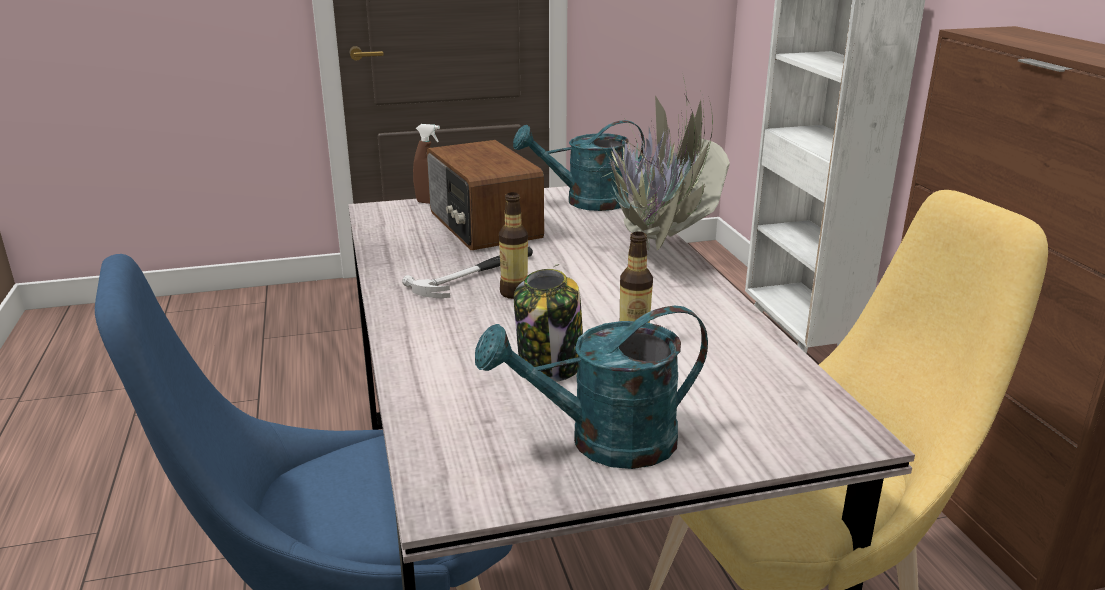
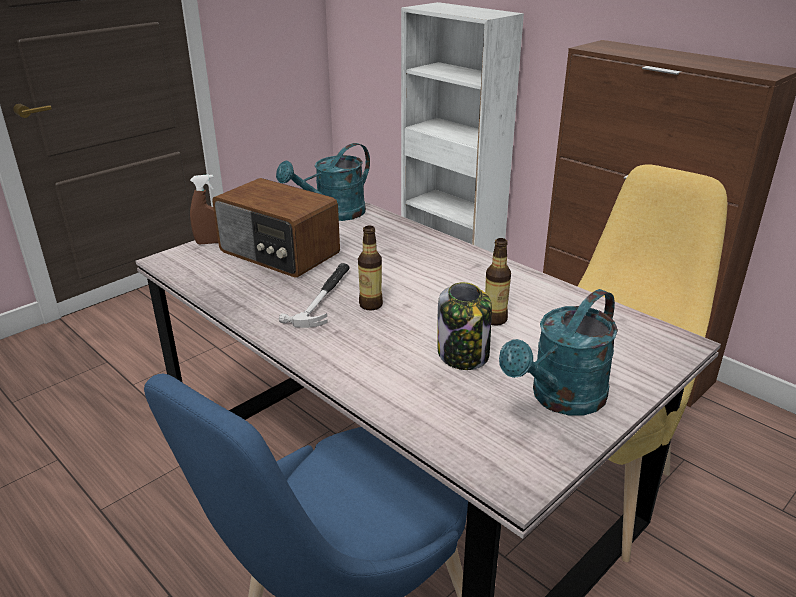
camera: 30 degrees left, 5 degrees up
(656, 257) = (434, 248): potted plant -> none

